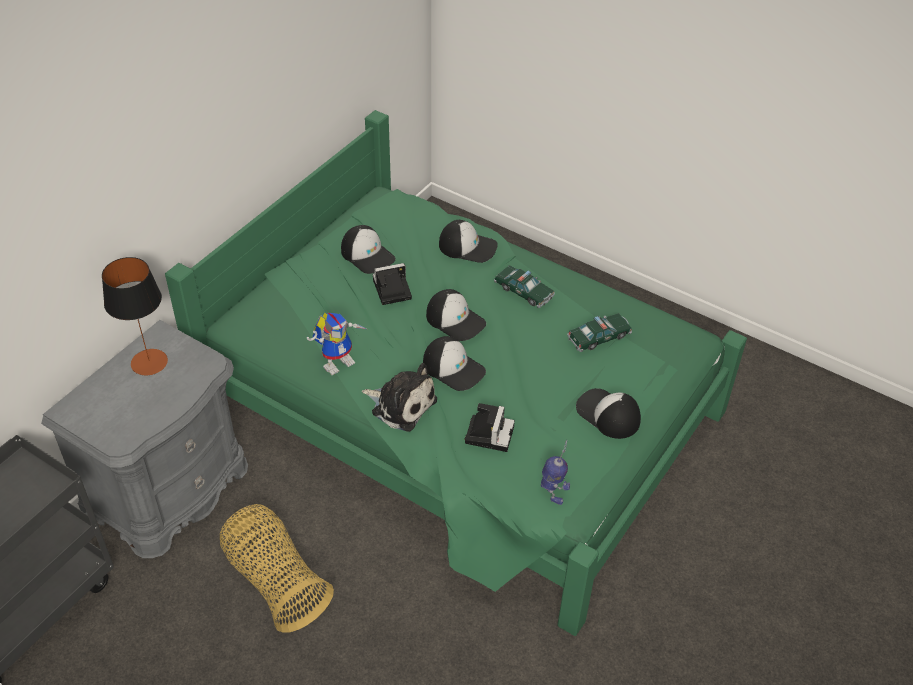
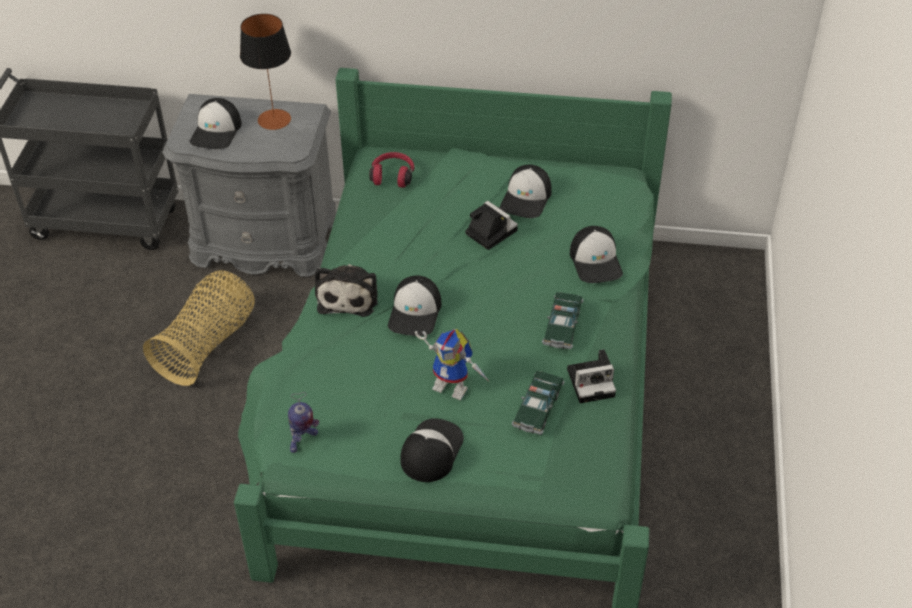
camera: 65 degrees right, 0 degrees up
(269, 323) = (393, 176): none -> red headphones
(338, 361) = (375, 235): toy robot -> toy robot (454, 386)
(455, 320) = (482, 291): cap -> cap (216, 131)
(489, 433) = (348, 368): camera -> camera (592, 382)
(599, 337) = (538, 408): toy car -> toy car turned 75 degrees clockwise

